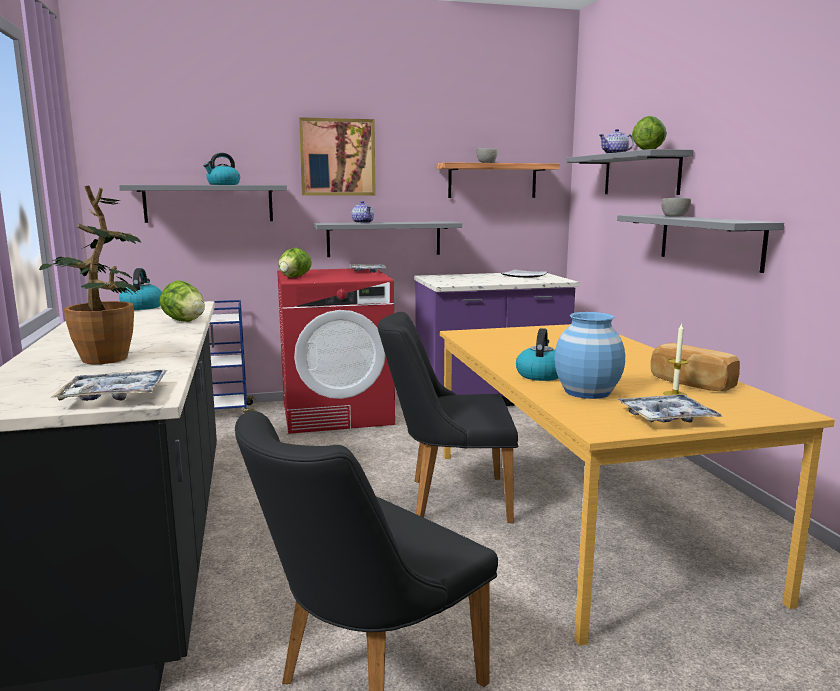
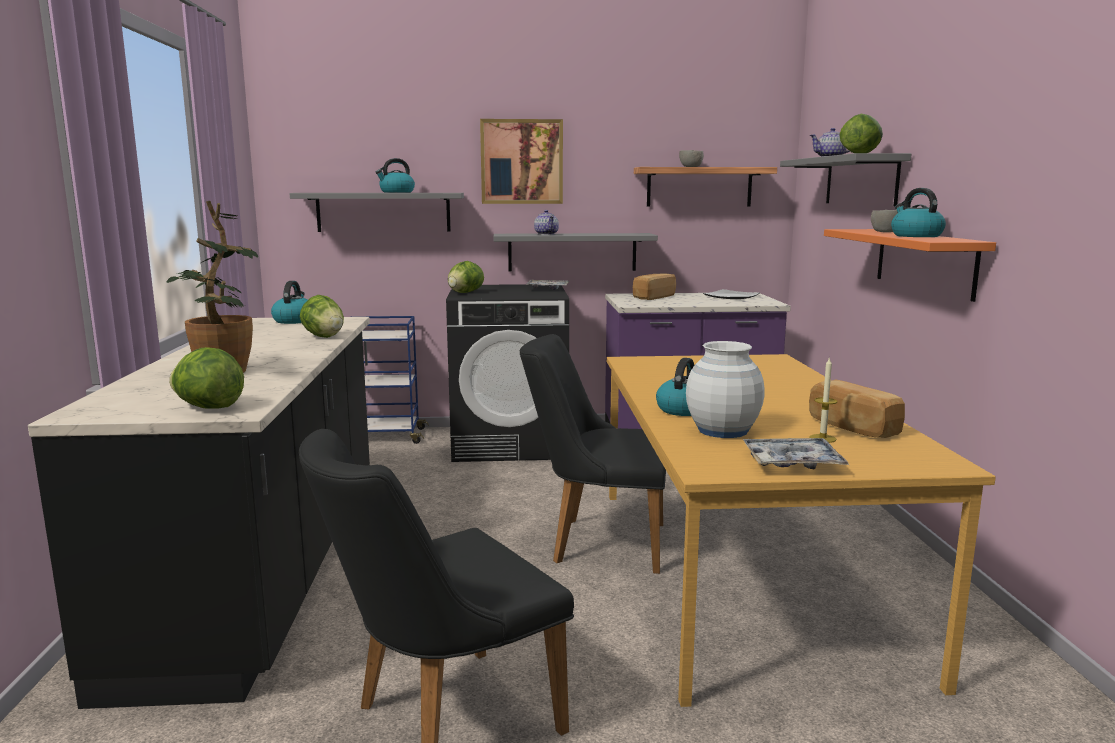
camera: 10 degrees right, 0 degrees up
(114, 396) = (209, 407): tray -> lettuce
(337, 413) = (510, 443): red washing machine -> black washing machine
(458, 277) = (653, 297): none -> bread
(587, 392) = (723, 430): blue vase -> white vase
(708, 219) = (915, 236): none -> kettle
(709, 241) = (924, 262): grey shelf -> orange shelf

